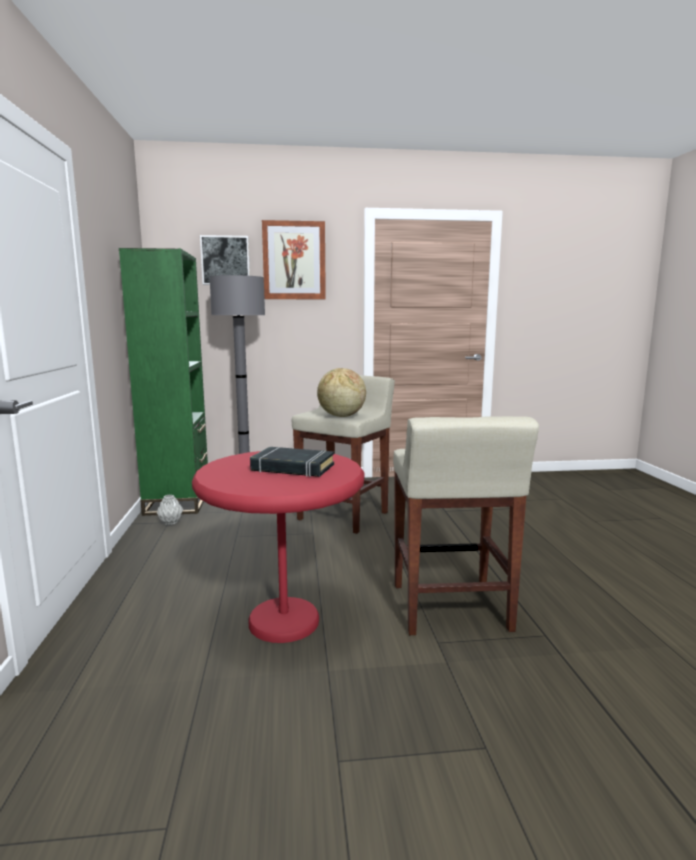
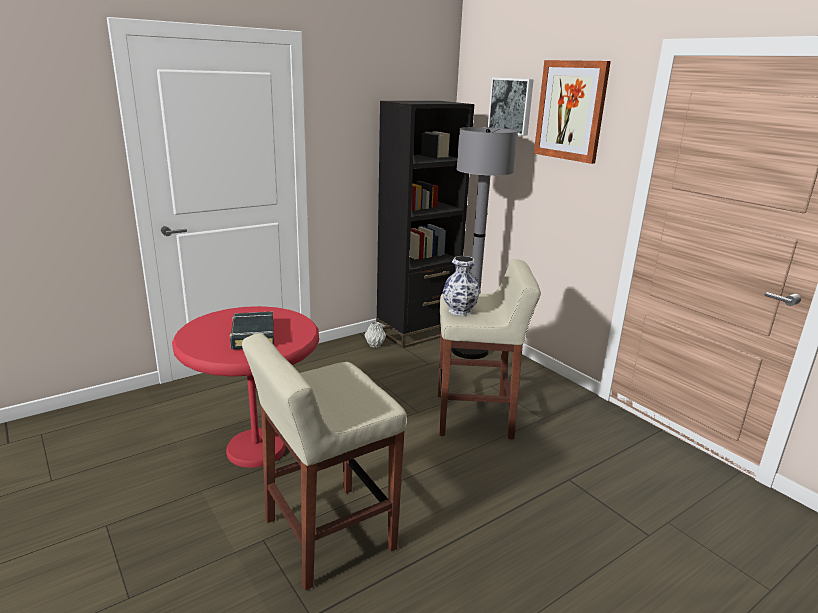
camera: 60 degrees right, 10 degrees up
(178, 501) = (417, 331): green bookcase -> black bookcase
(341, 416) = (459, 310): globe -> vase

